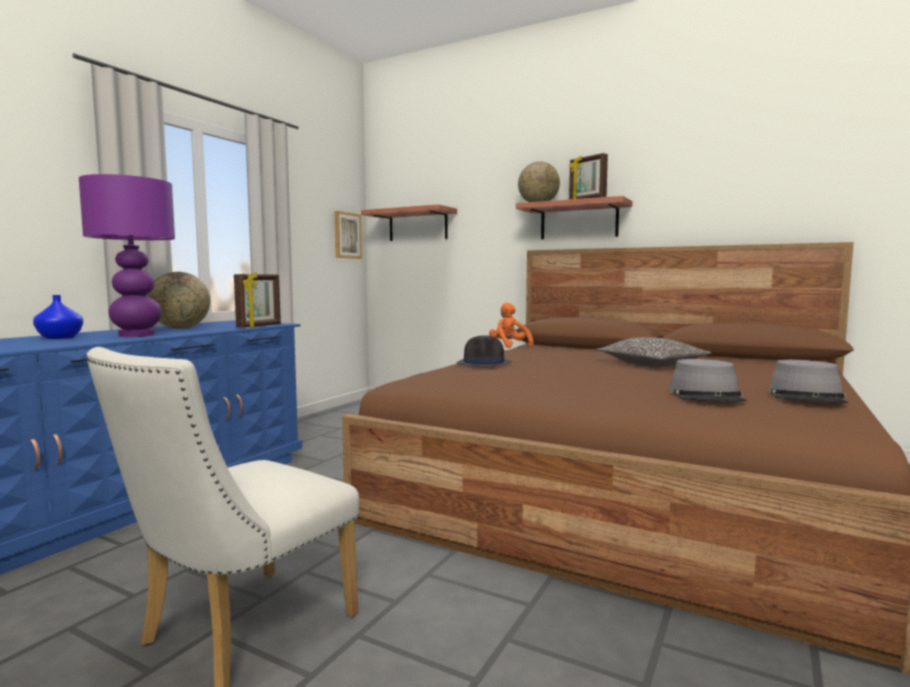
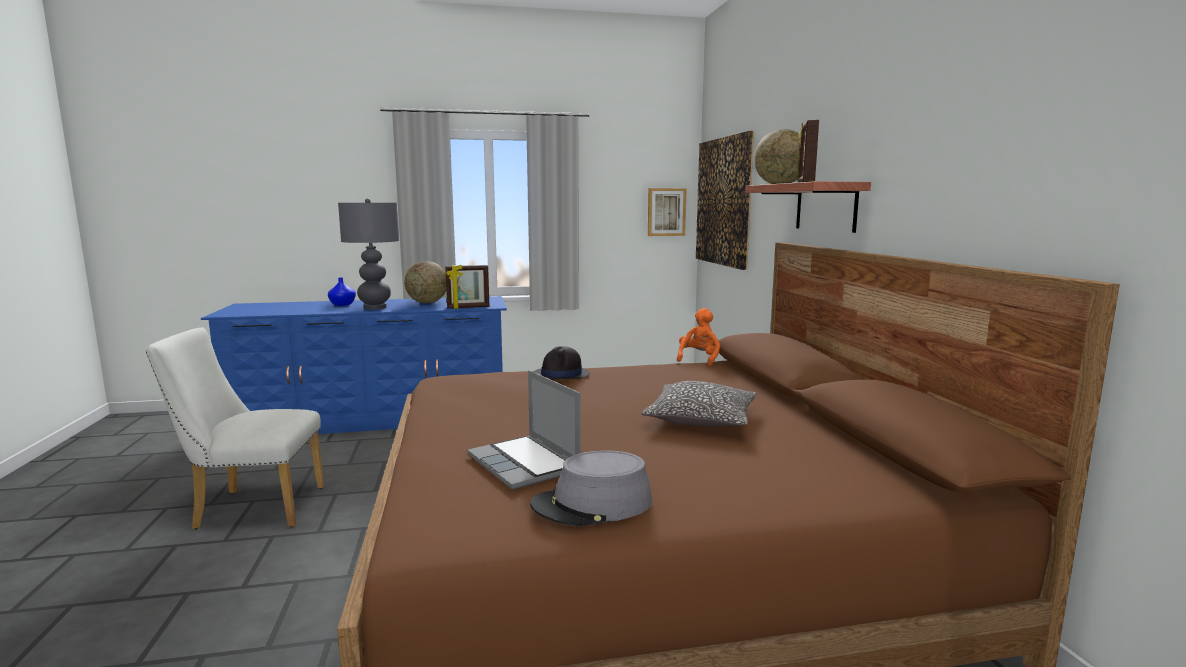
camera: 50 degrees right, 5 degrees up
(136, 335) = (374, 307): purple table lamp -> grey table lamp
(418, 225) = (723, 201): shelf -> picture
(706, 396) = (525, 464): grey hat -> laptop

